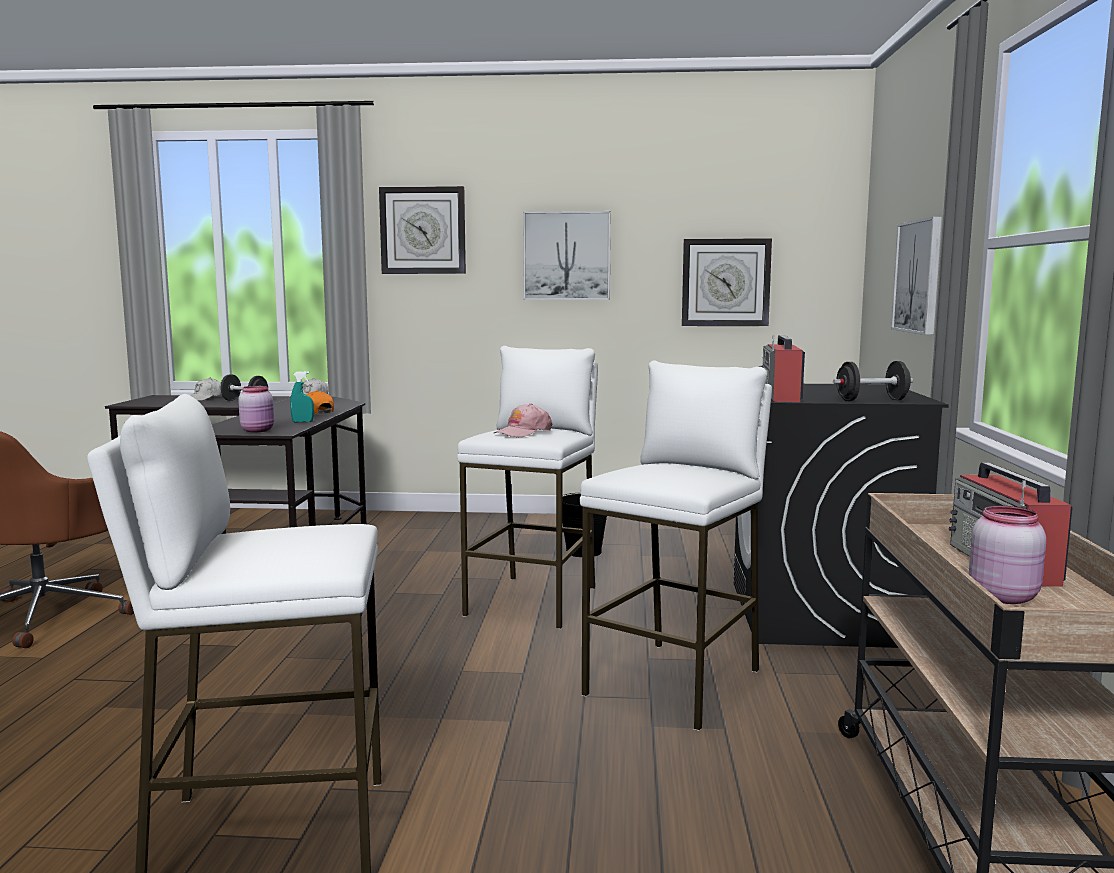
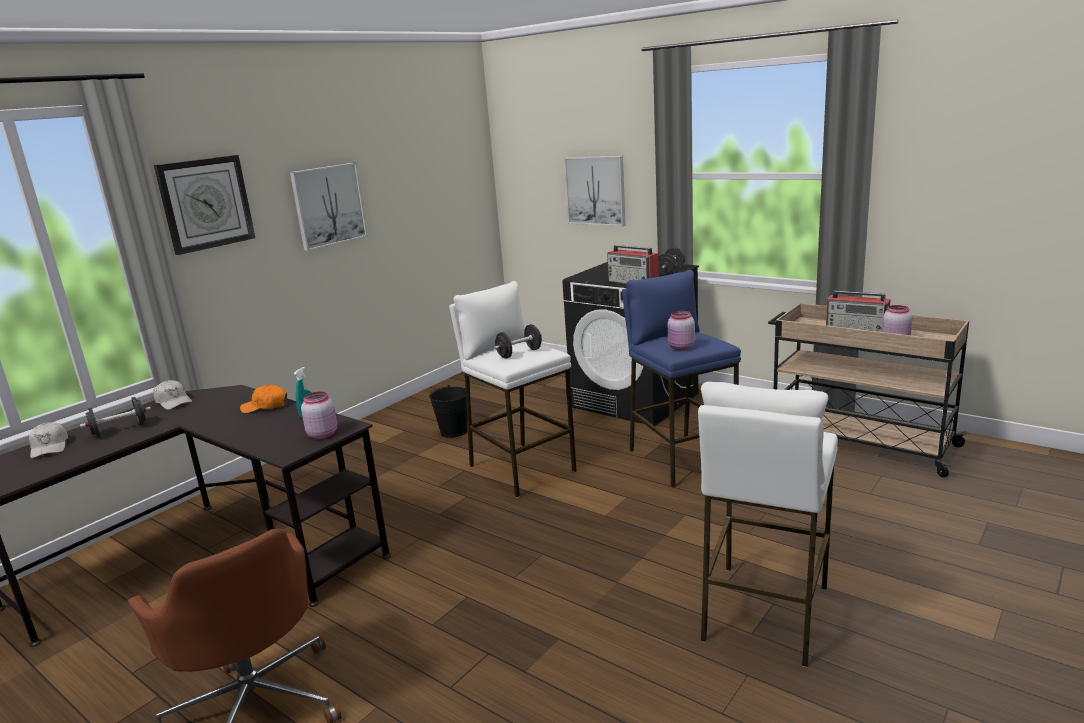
camera: 55 degrees left, 10 degrees up
(523, 432) = (519, 353): pink cap -> black dumbbell
(638, 472) = (681, 348): none -> pink jar
(676, 682) = (681, 459): white stool -> blue stool
(725, 282) = (430, 206): wall clock -> none

